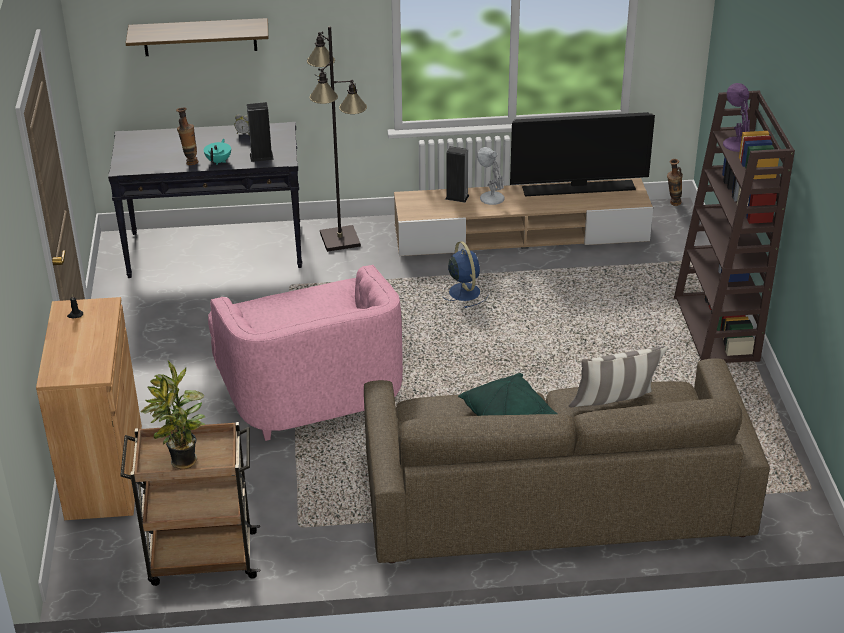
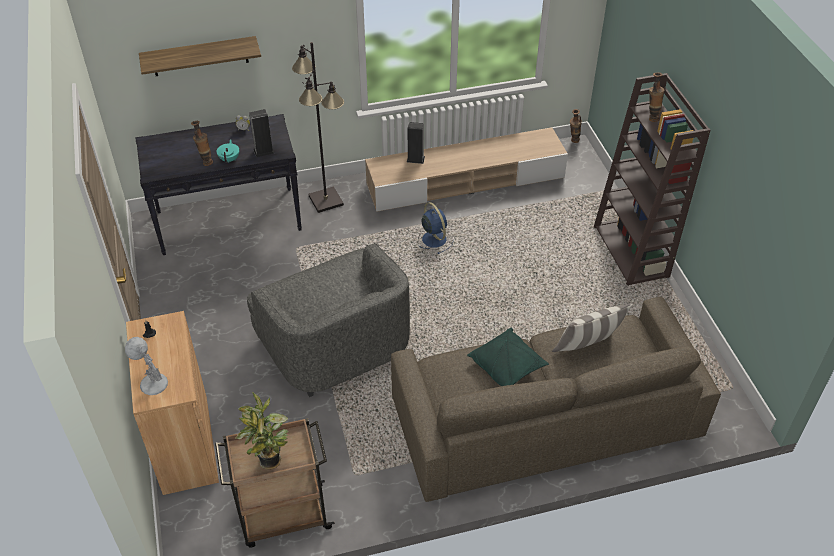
camera: 10 degrees left, 10 degrees up
(311, 390) = (335, 344): pink armchair -> grey armchair
(491, 197) = (442, 157): white table lamp -> white table lamp (152, 383)
(579, 188) = (507, 141): television -> none
(736, 143) = (651, 117): purple table lamp -> vase

